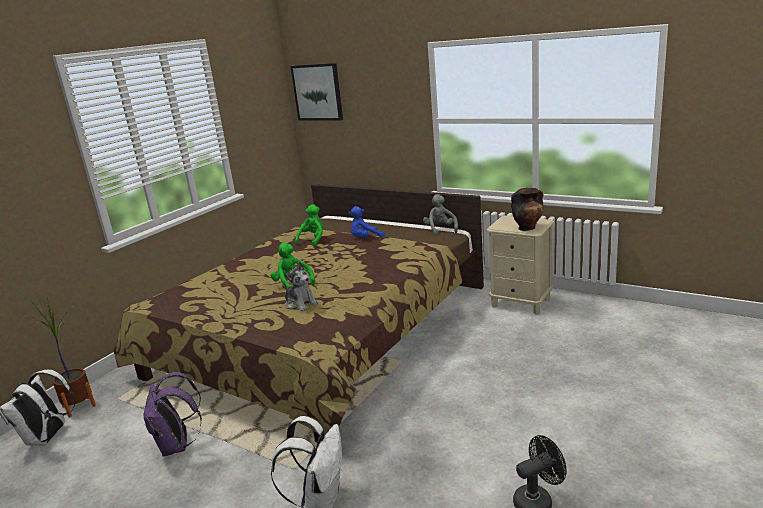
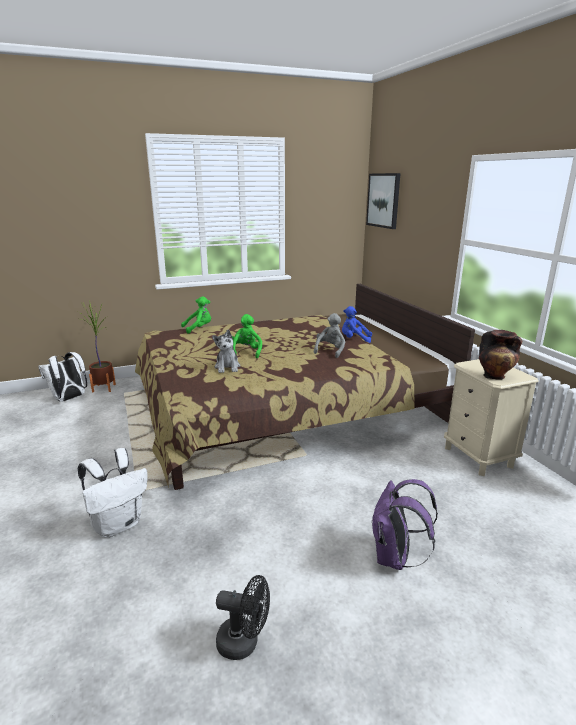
camera: 35 degrees right, 0 degrees up
(177, 446) = (108, 437): purple backpack -> purple backpack (395, 558)
(313, 240) = (314, 327): green plush toy -> green plush toy (199, 328)
(440, 230) = (428, 353): grey plush toy -> grey plush toy (330, 351)

